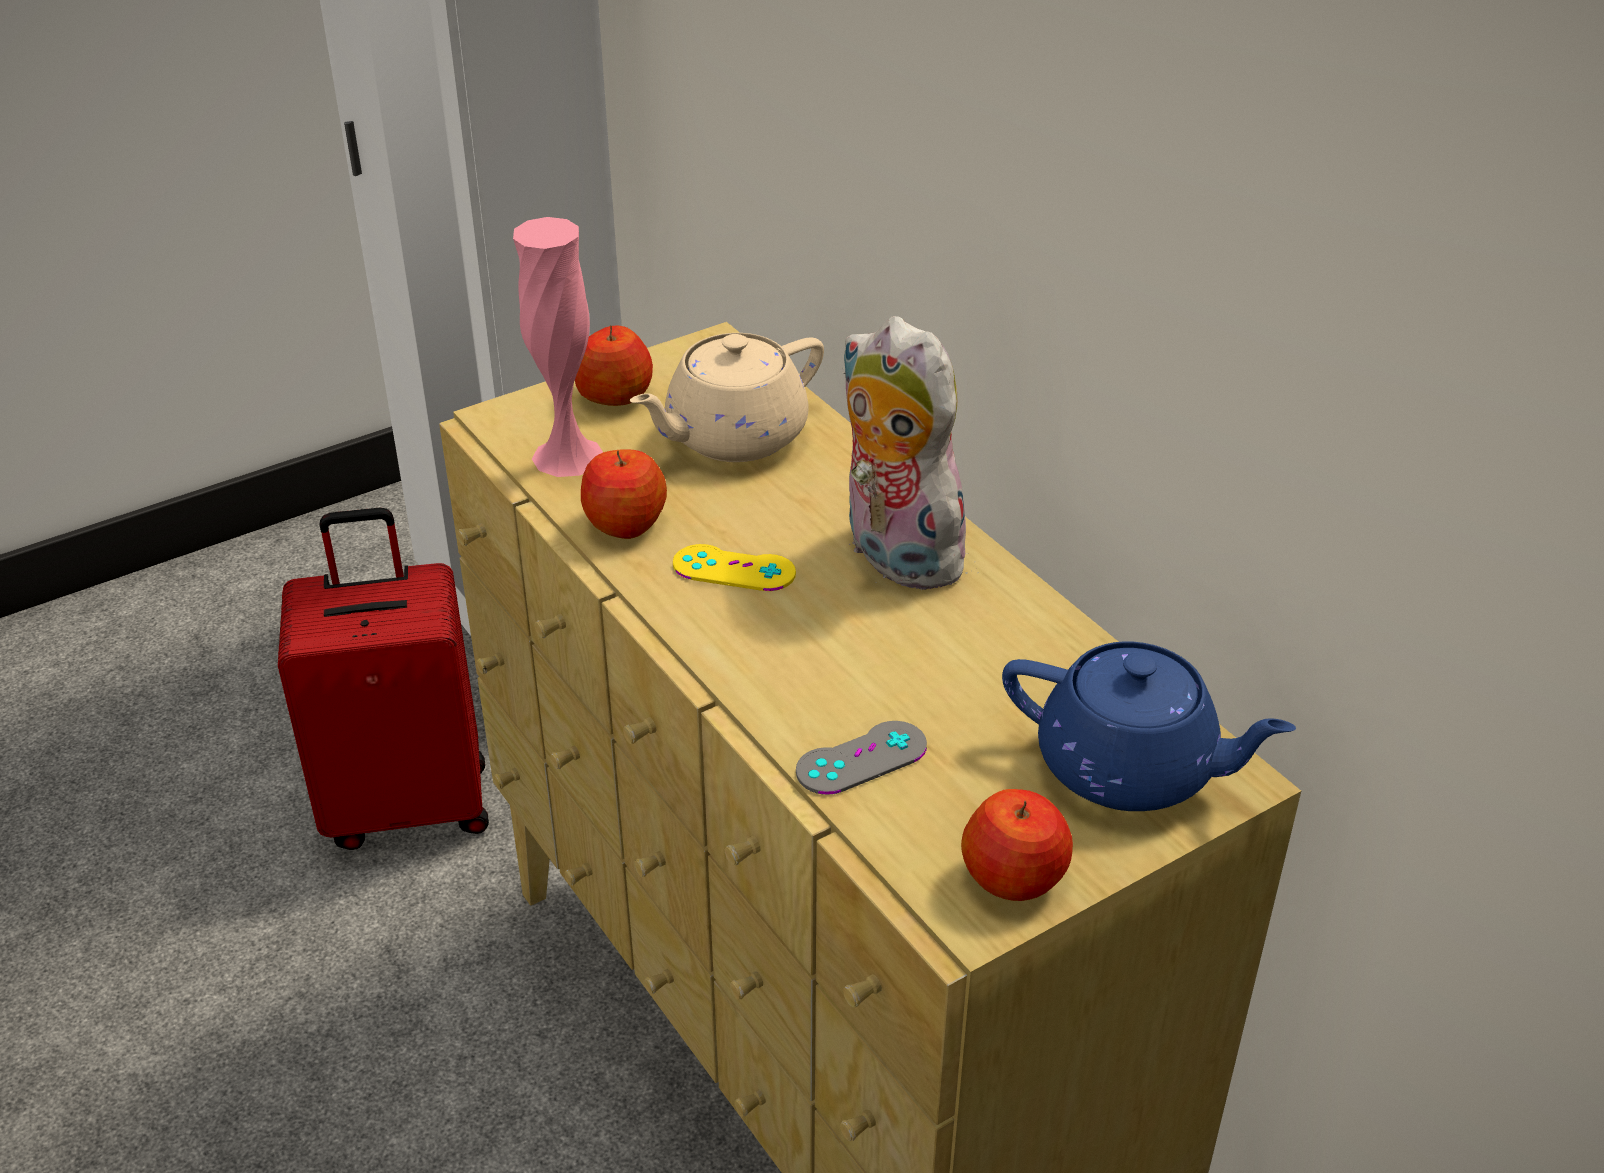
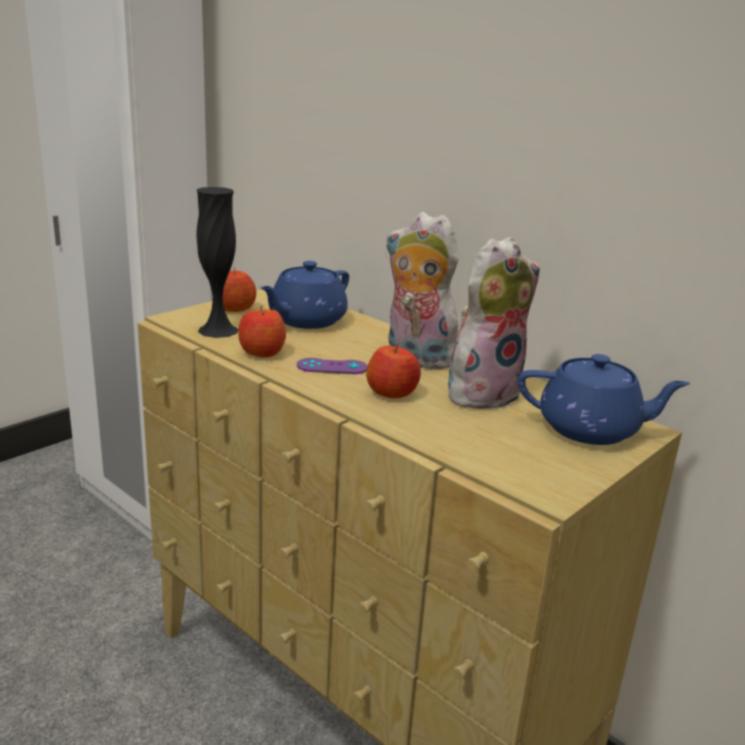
camera: 15 degrees left, 15 degrees down
(408, 804) = (87, 594): red suitcase -> none
(568, 456) = (218, 330): pink vase -> black vase
(733, 436) = (306, 321): beige teapot -> blue teapot
(734, 569) = (332, 367): yellow game controller -> purple game controller
(861, 758) = (445, 435): grey game controller -> none
(976, 657) = (482, 392): none -> plush toy
(1015, 876) = (561, 477): apple -> apple (392, 393)

